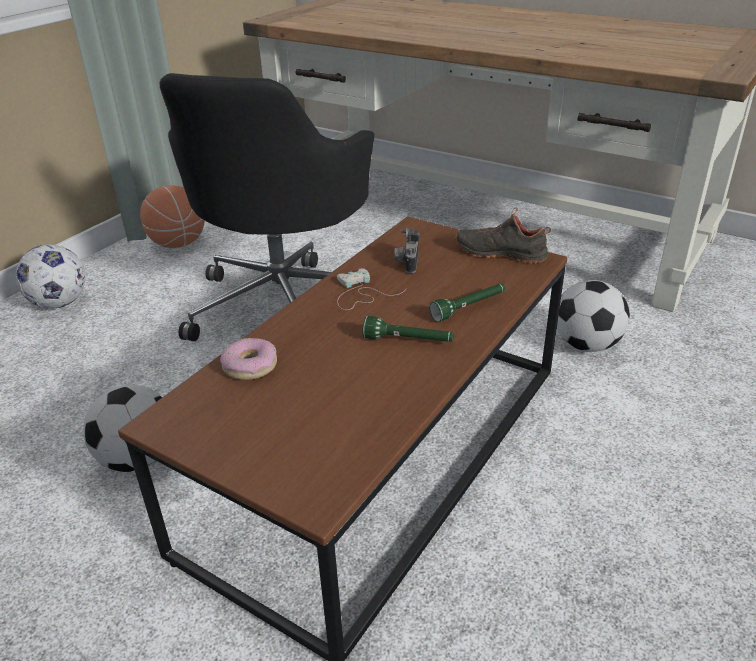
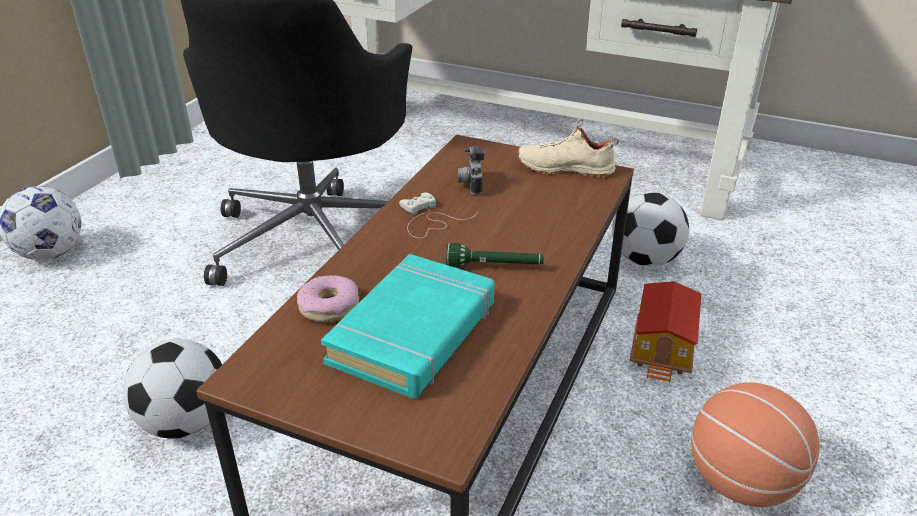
camera: 10 degrees left, 0 degrees up
(178, 244) = (179, 178): basketball -> basketball (742, 482)
(318, 396) = (414, 333): none -> turquoise book
(469, 308) = (548, 228): green flashlight -> none
(501, 252) = (565, 168): black shoe -> beige shoe
(585, 433) = (663, 350): none -> toy house

